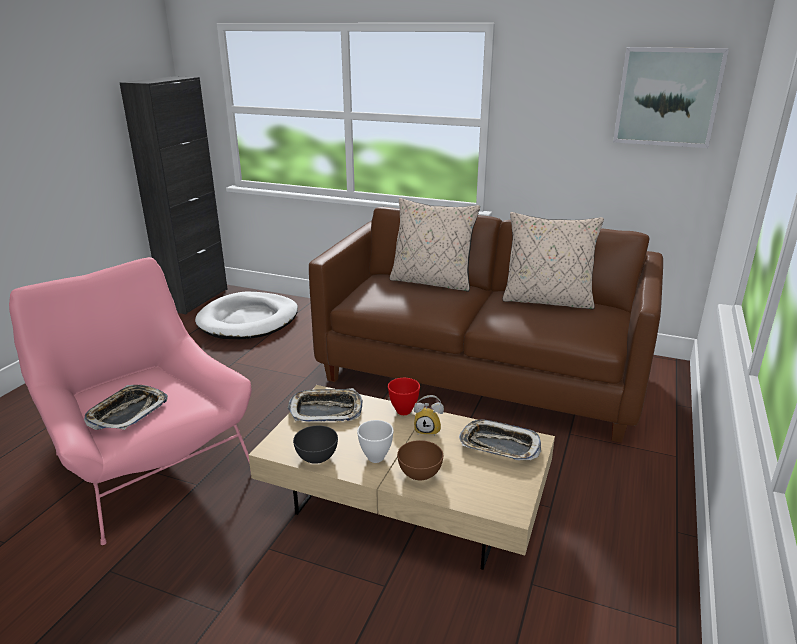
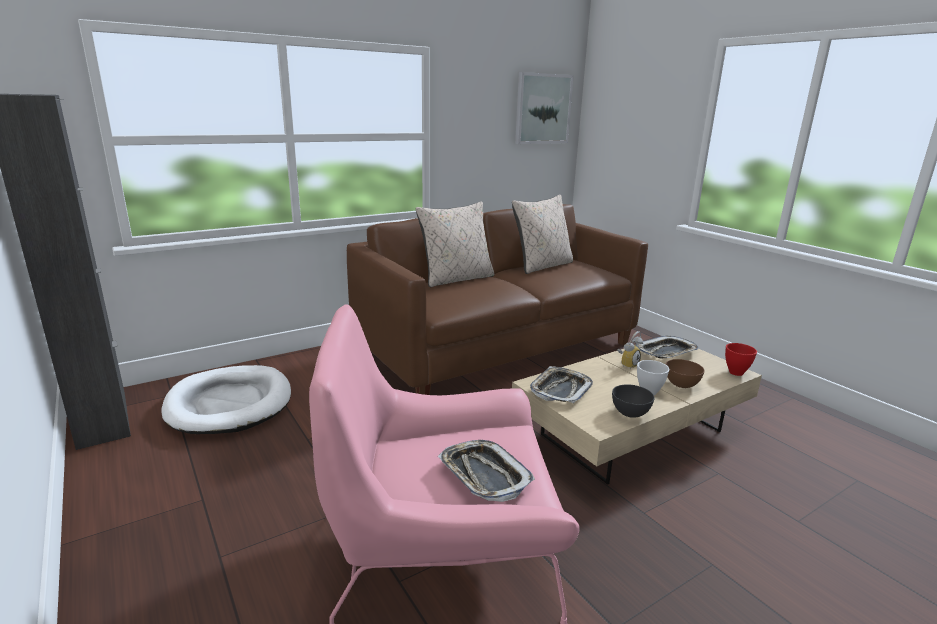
camera: 55 degrees left, 5 degrees down
(403, 410) = (592, 364): red bowl -> red bowl (735, 372)

